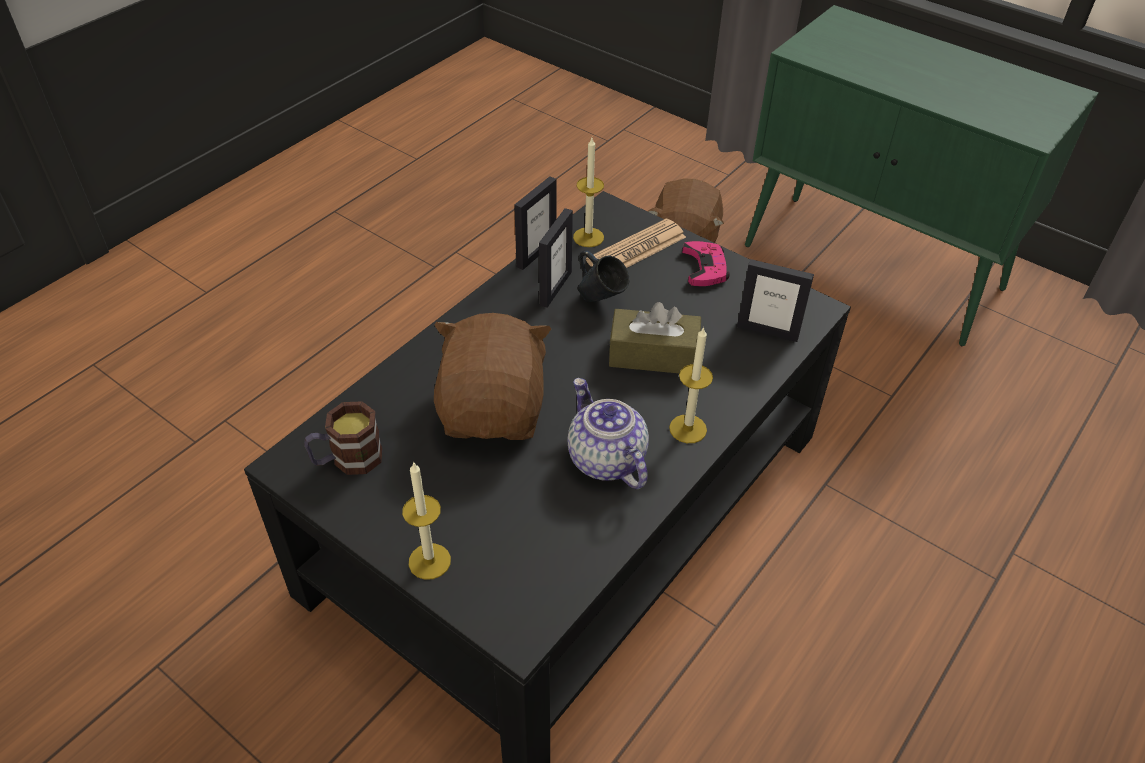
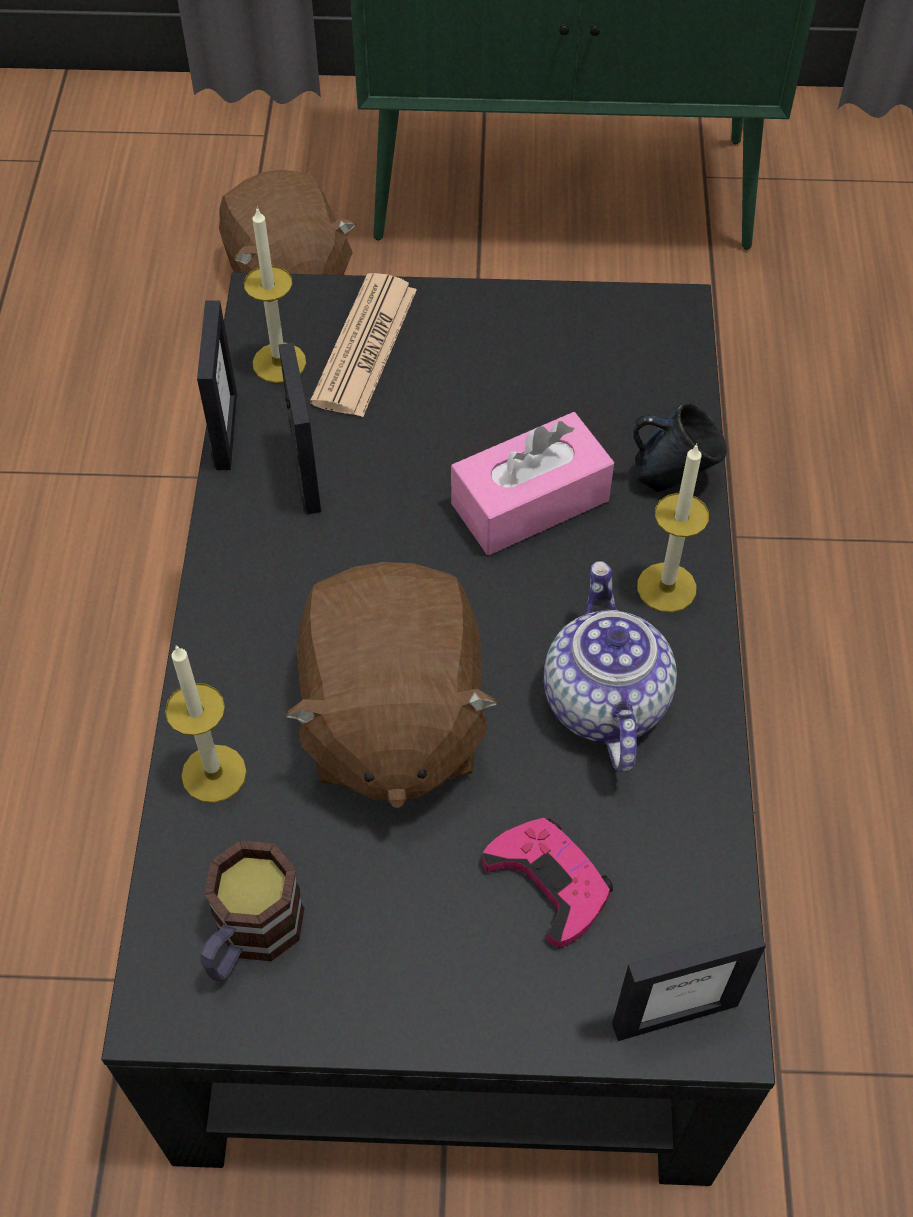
camera: 35 degrees left, 10 degrees up
(429, 561) = (510, 1009): candle -> candle (214, 773)
(494, 410) = (391, 721): brown plush toy -> brown plush toy turned 150 degrees counterclockwise
(600, 300) = (386, 457): blue mug -> blue mug (671, 478)
(605, 459) = (603, 700): teapot -> teapot turned 60 degrees clockwise
(653, 355) = (530, 502): brown tissue box -> pink tissue box
(705, 268) = (483, 325): pink game controller -> pink game controller (549, 882)
(767, 331) = (642, 380): picture frame -> picture frame (674, 1013)

